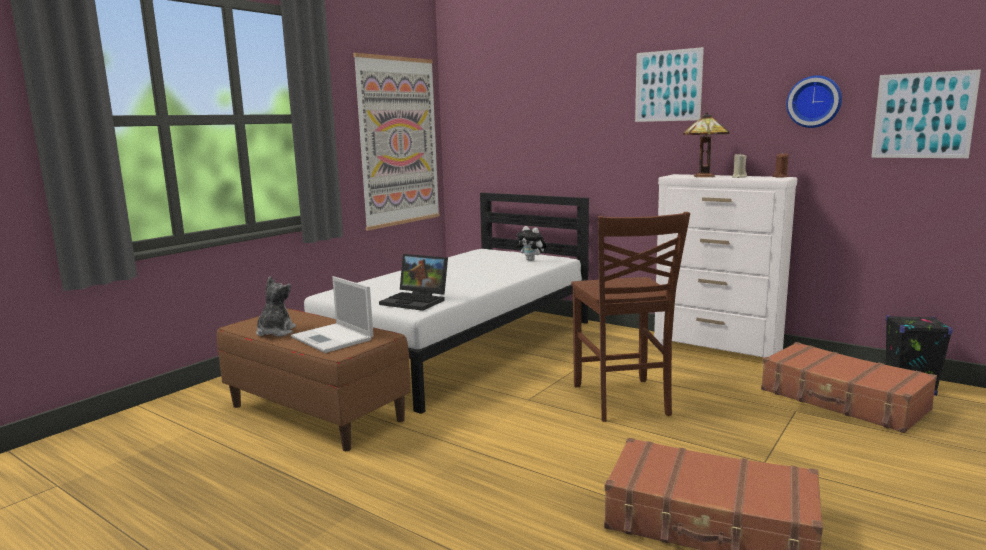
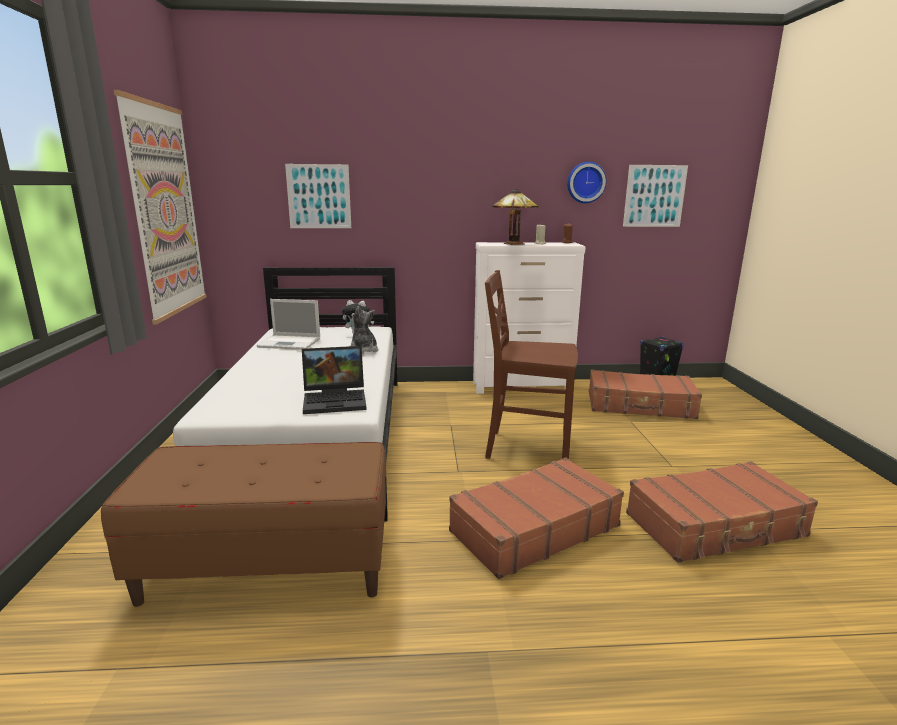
camera: 40 degrees left, 5 degrees up
(275, 332) = (214, 484): plush toy -> plush toy (363, 350)
(333, 338) = (312, 470): laptop -> laptop (290, 343)
(520, 457) = (533, 528): none -> brown suitcase
(622, 401) = (526, 448): brown chair -> brown chair turned 150 degrees clockwise
(668, 86) = (467, 162): picture -> picture (319, 196)

